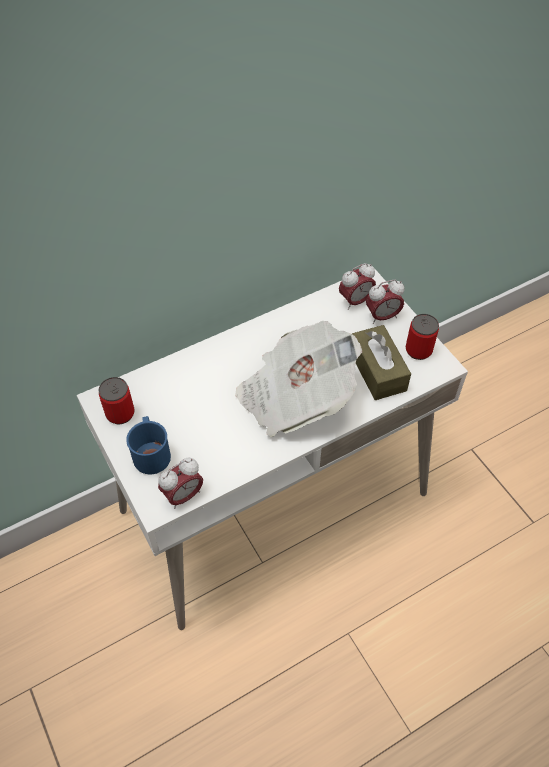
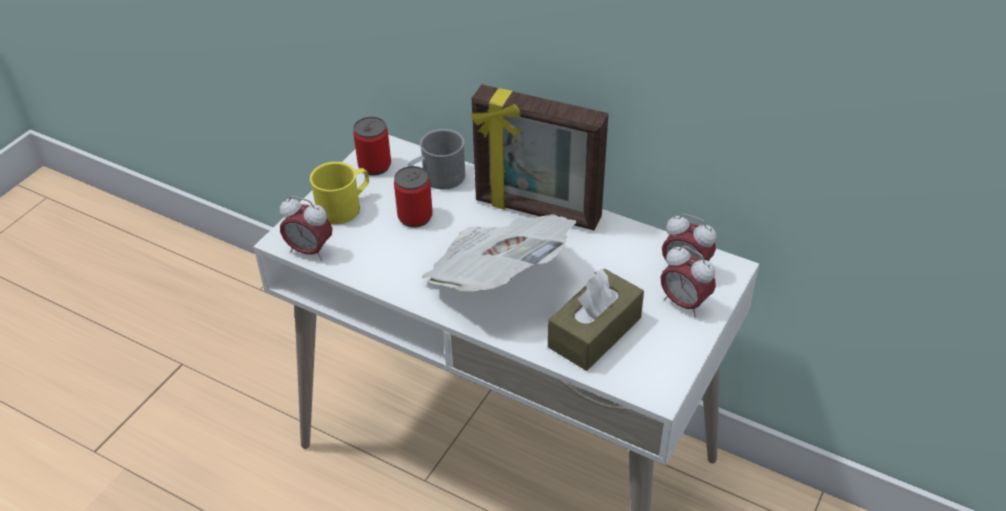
camera: 60 degrees right, 10 degrees down
(151, 452) = (344, 206): blue mug -> yellow mug
(168, 382) = (437, 179): none -> grey mug
(247, 344) = (537, 211): none -> picture frame
(418, 350) = (661, 358): can -> can (415, 217)

